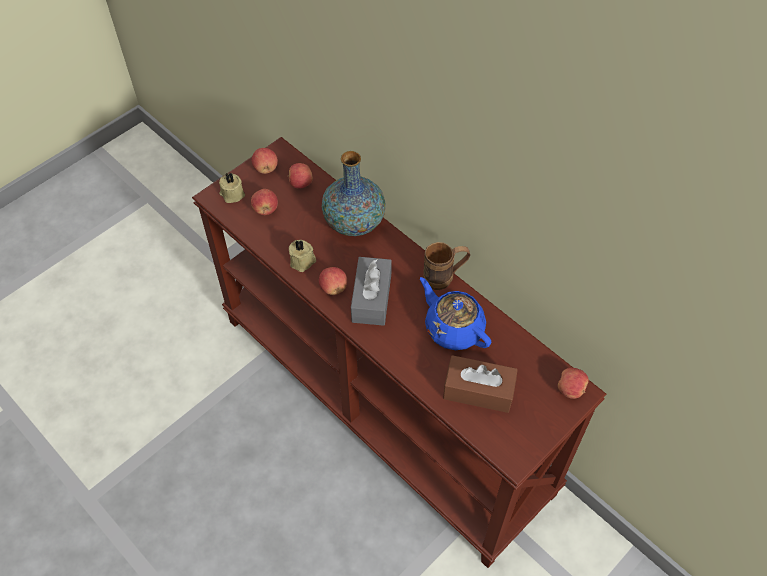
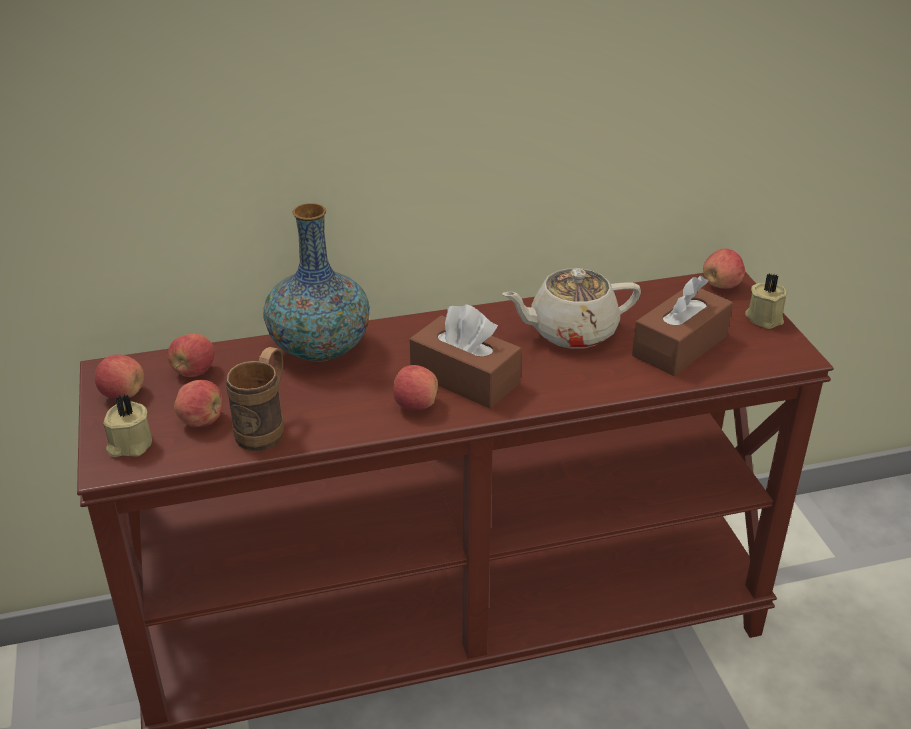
camera: 60 degrees left, 20 degrees down
(303, 262) = (340, 417): beige candle -> beige candle (765, 317)
(371, 298) = (465, 378): grey tissue box -> brown tissue box
(444, 278) = (487, 311): brown mug -> brown mug (266, 428)
(453, 328) = (571, 332): blue teapot -> beige teapot

